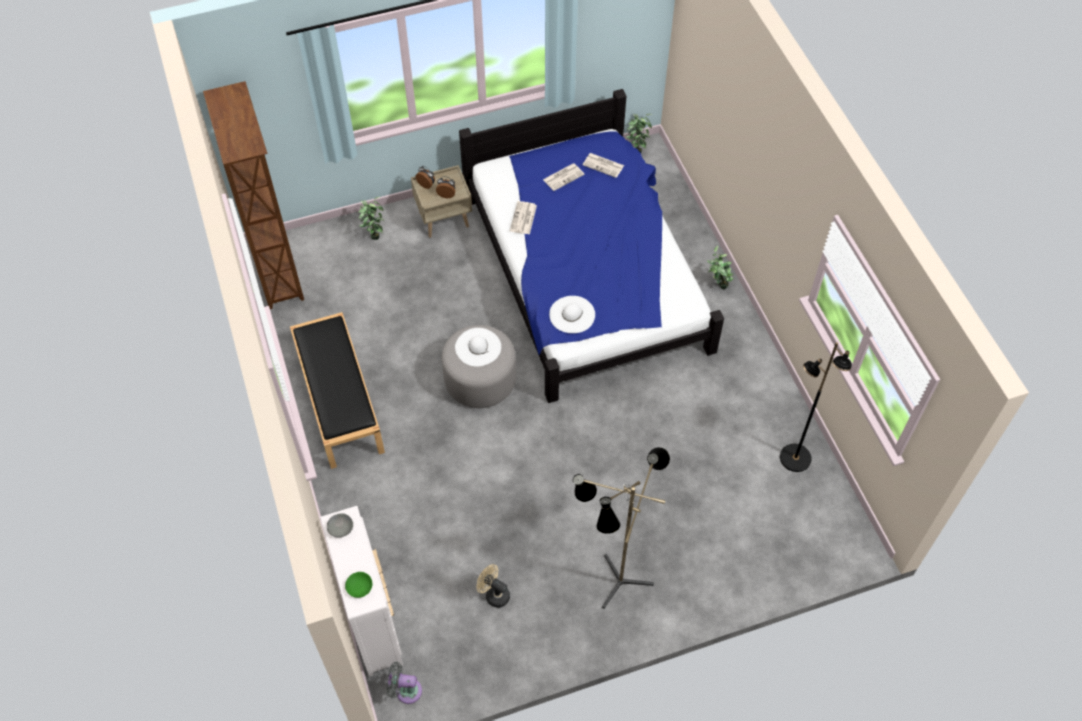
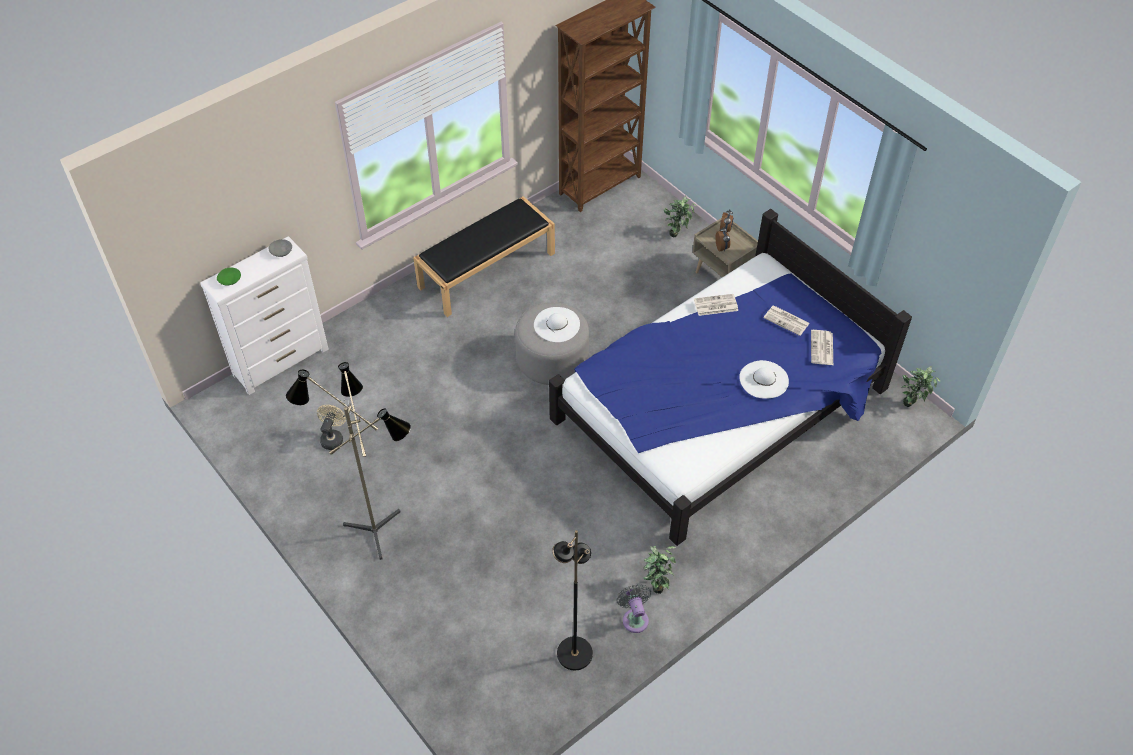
camera: 70 degrees right, 5 degrees down
(405, 690) = (226, 404): grey fan -> grey fan (634, 618)
(572, 314) = (616, 375): white hat -> white hat (763, 379)
(717, 285) = (767, 525): potted plant -> potted plant (656, 584)

